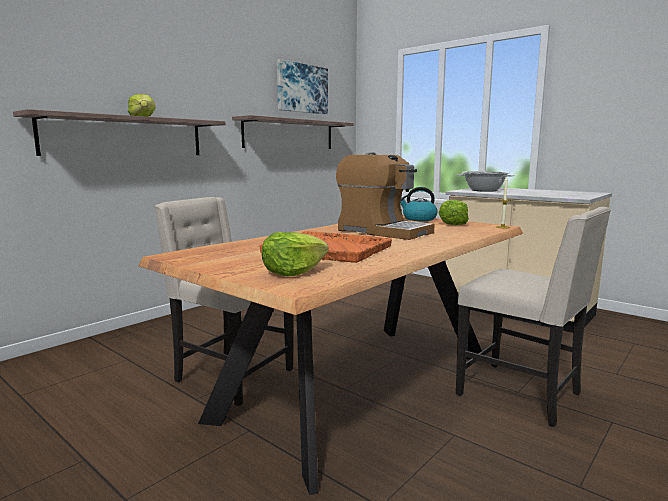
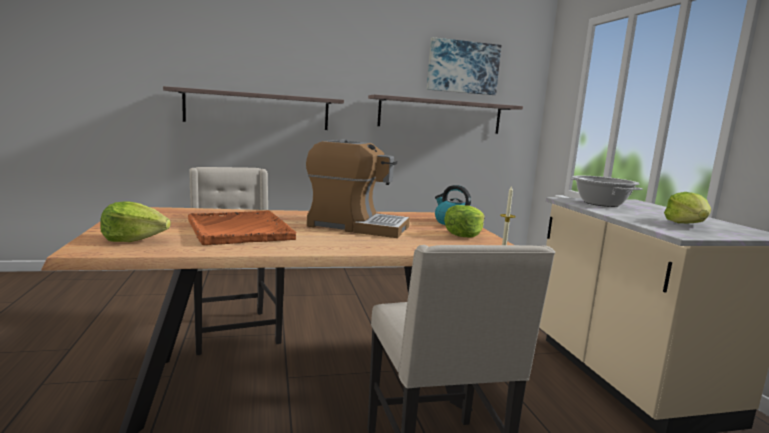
camera: 35 degrees right, 0 degrees up
(143, 117) = (265, 93): lettuce -> lettuce (687, 224)
(383, 231) = (356, 226): coffee machine -> coffee machine turned 60 degrees counterclockwise

